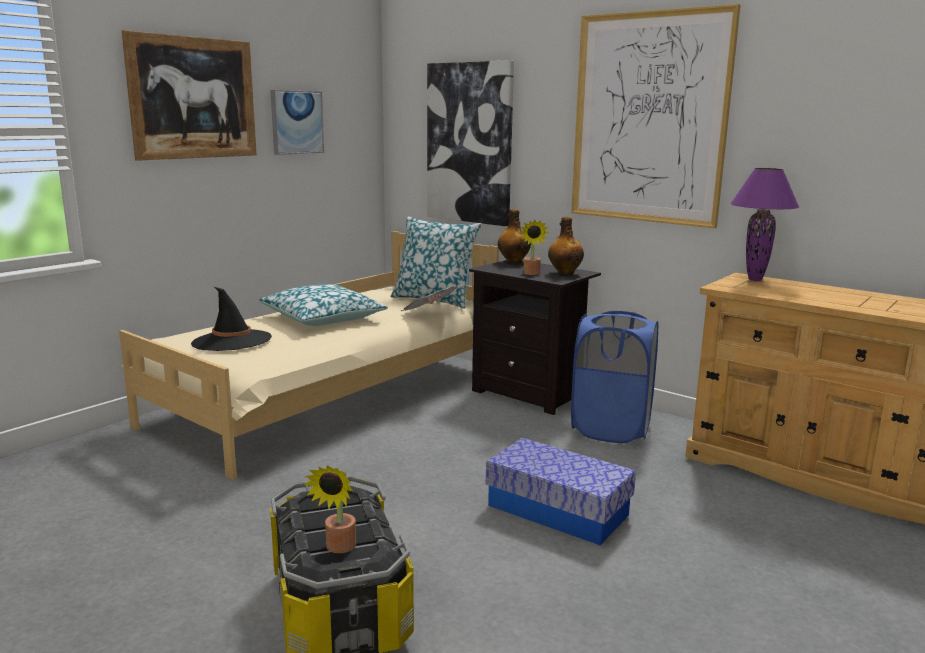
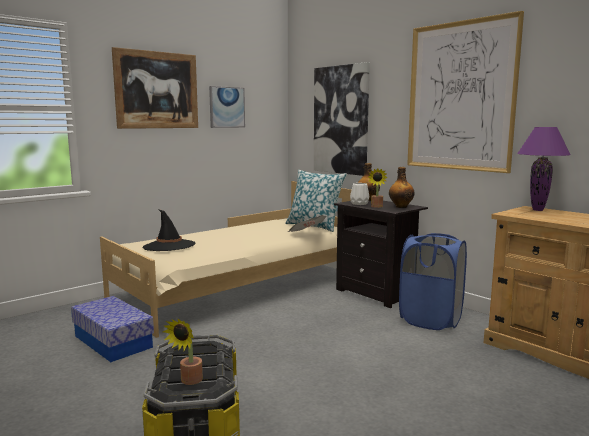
camera: 10 degrees right, 5 degrees down
(323, 318) = (234, 235): pillow -> none
(506, 269) = (359, 204): none -> white vase
(558, 510) = (375, 373): storage box -> storage box (113, 341)

